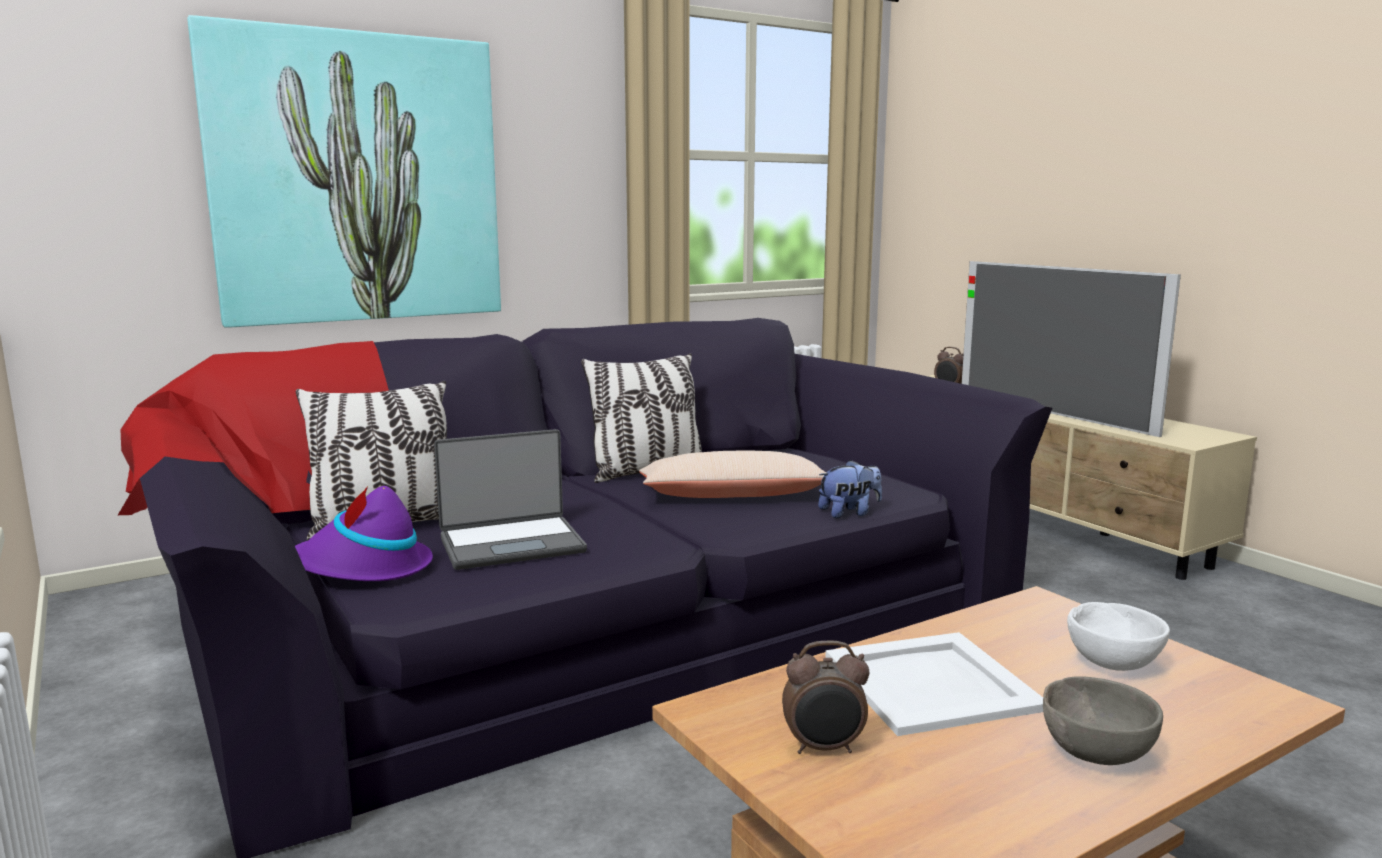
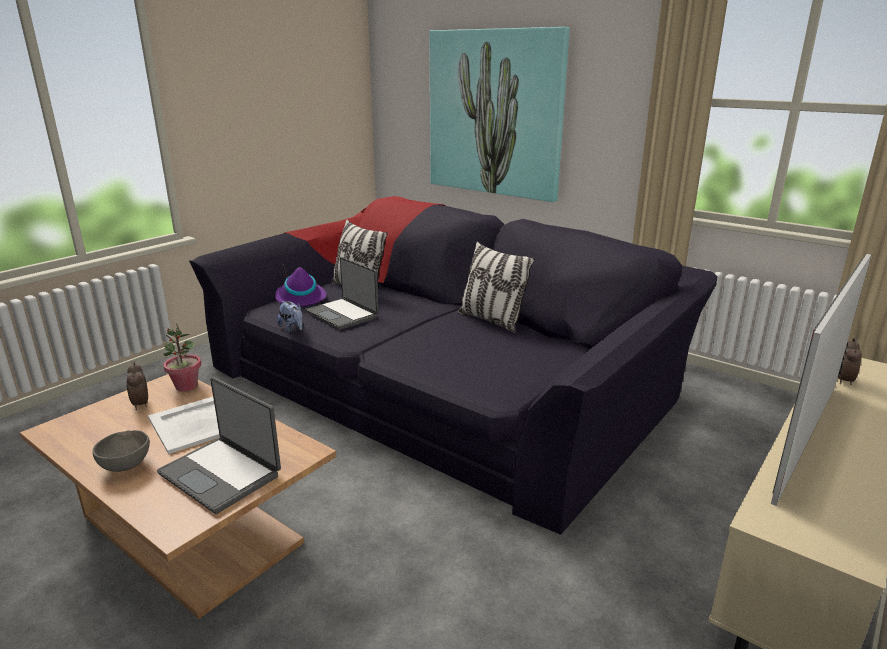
camera: 70 degrees right, 10 degrees up
(733, 496) = (459, 348): beige pillow -> none
(756, 695) = (186, 386): none -> potted plant
(849, 513) = (444, 383): plush toy -> plush toy (292, 329)
(1113, 663) = (222, 474): white bowl -> laptop

